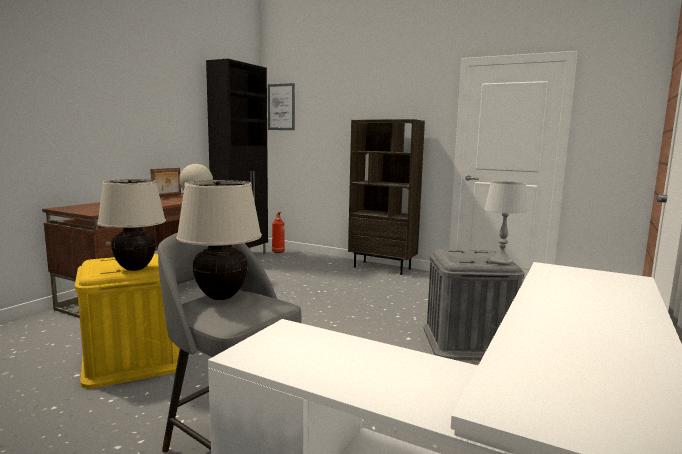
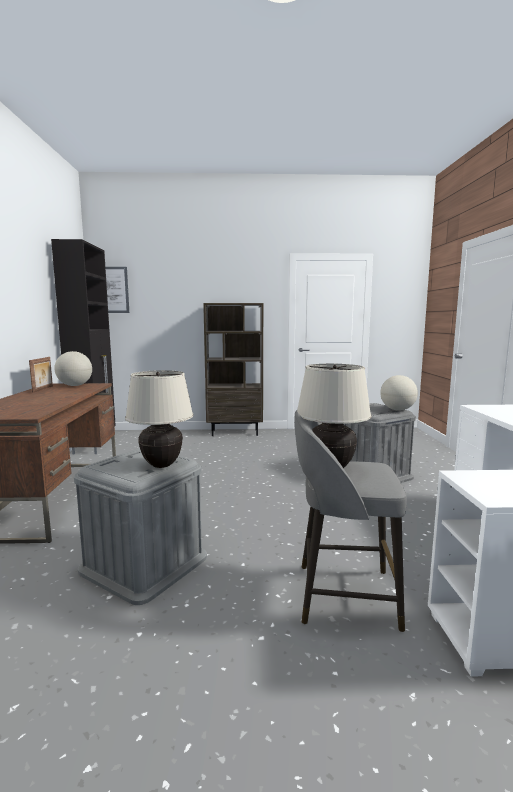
camera: 30 degrees left, 0 degrees up
(132, 359) = (144, 563): yellow storage box -> grey storage box
(278, 252) = (123, 434): fire extinguisher -> none
(501, 262) = (397, 410): grey table lamp -> globe

